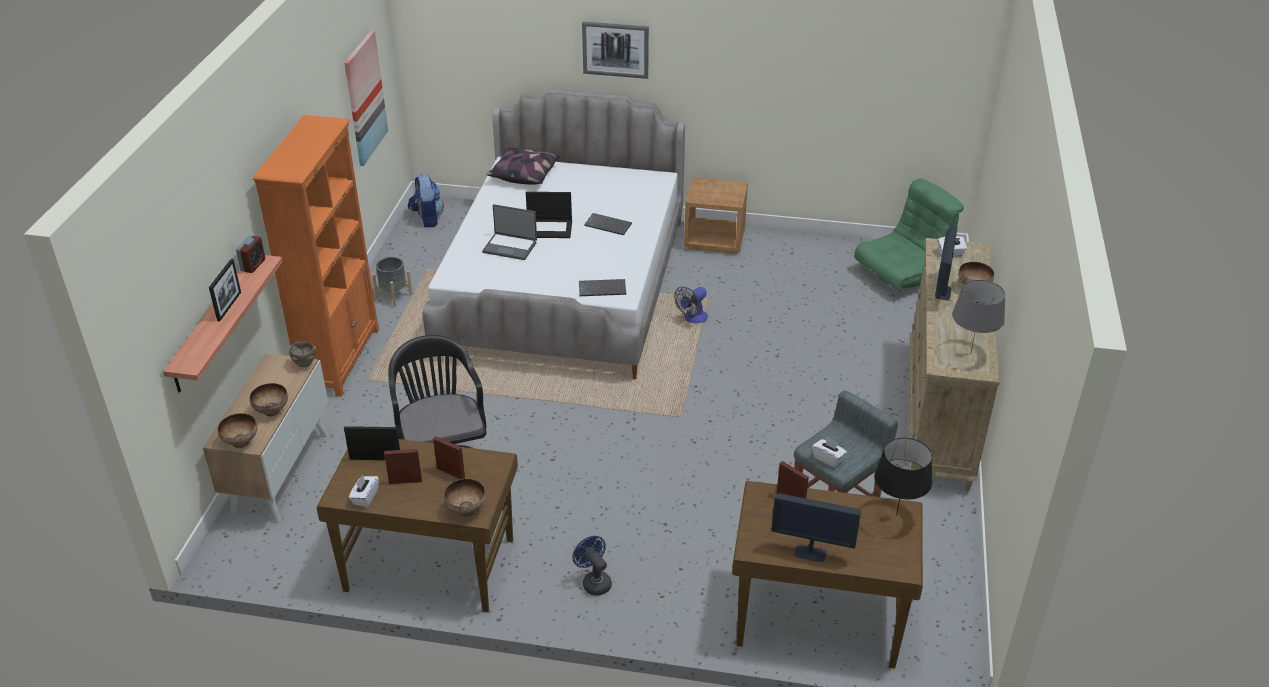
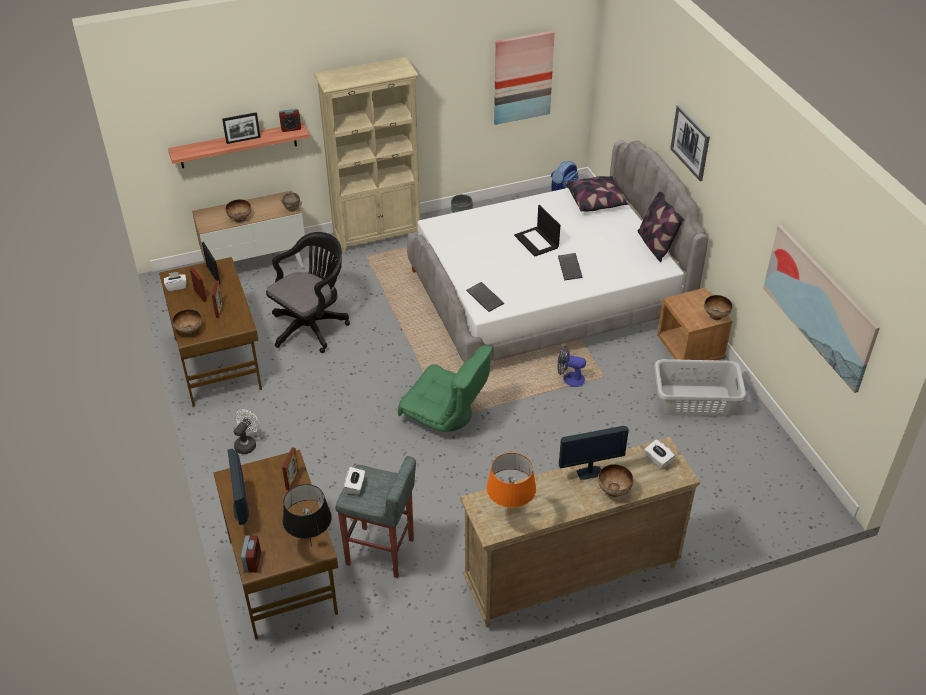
camera: 60 degrees right, 5 degrees up
(241, 442) = (205, 222): bowl -> bowl (716, 316)
(341, 359) = (378, 235): orange bookcase -> beige bookcase
(510, 247) = (496, 234): laptop -> none
(594, 582) = (247, 443): blue fan -> white fan
(624, 170) = (655, 245): none -> pillow
(781, 264) = (695, 401): none -> grey laundry basket
(866, 93) = (818, 306): none -> picture
(894, 567) = (252, 562): none -> alarm clock
(902, 275) = (759, 485): green armchair -> green armchair (446, 415)
(970, 353) = (510, 516): grey table lamp -> orange table lamp

